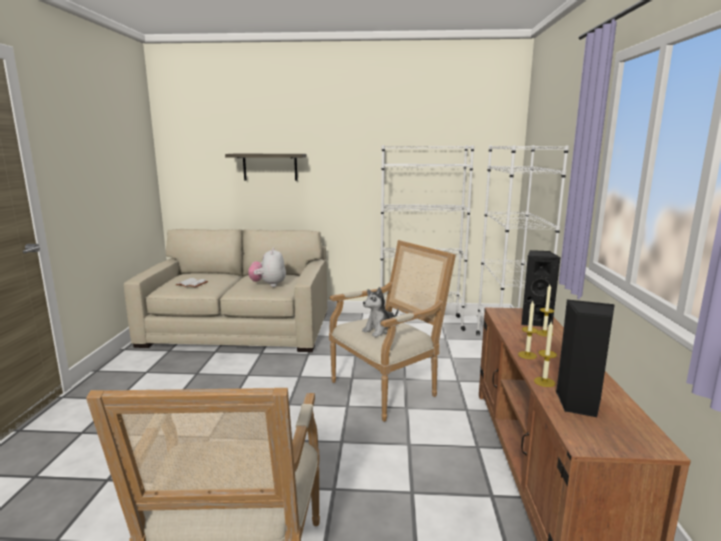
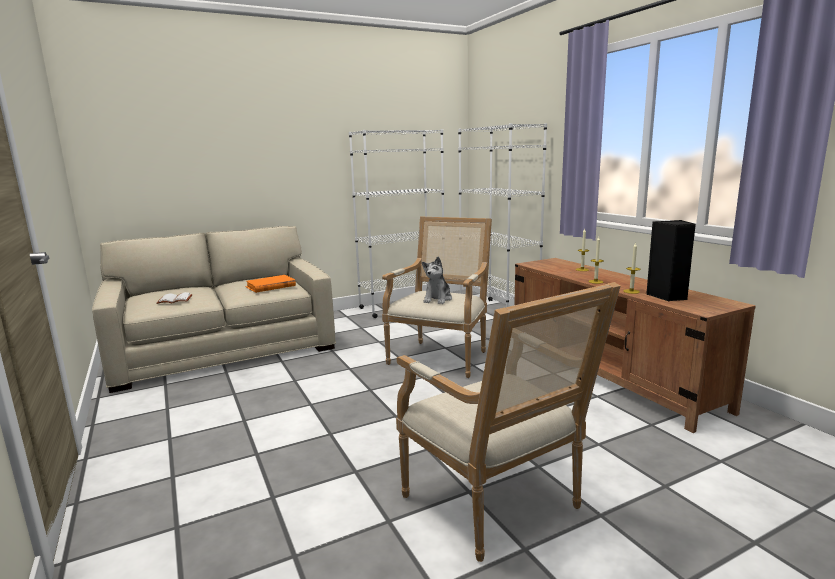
camera: 30 degrees left, 0 degrees up
(268, 285) = (270, 286): plush toy -> orange book
(270, 167) = (225, 158): shelf -> none
(535, 321) = (564, 265): black speaker -> none

